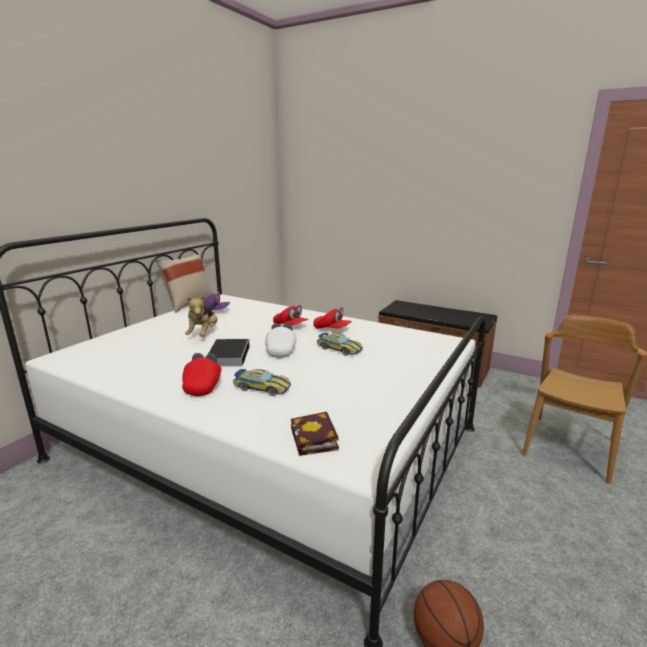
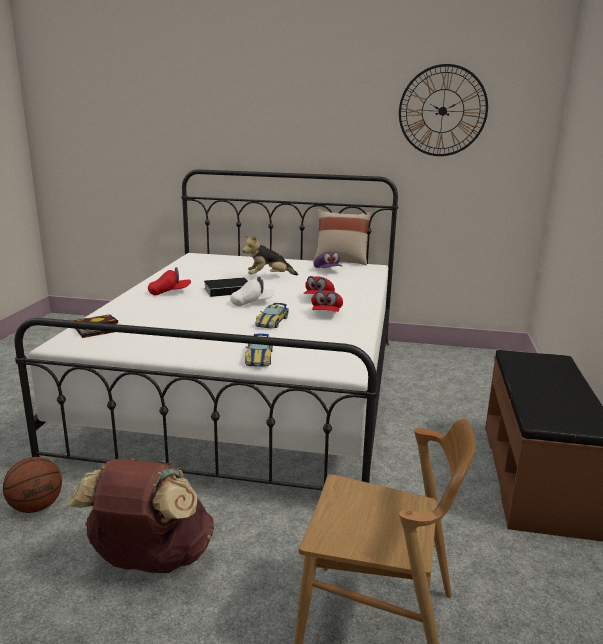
camera: 70 degrees right, 0 degrees up
(224, 157) = (442, 111): none -> wall clock
(262, 387) = (173, 307): toy car -> toy car (259, 357)
(529, 542) = (150, 561): none -> brown backpack

